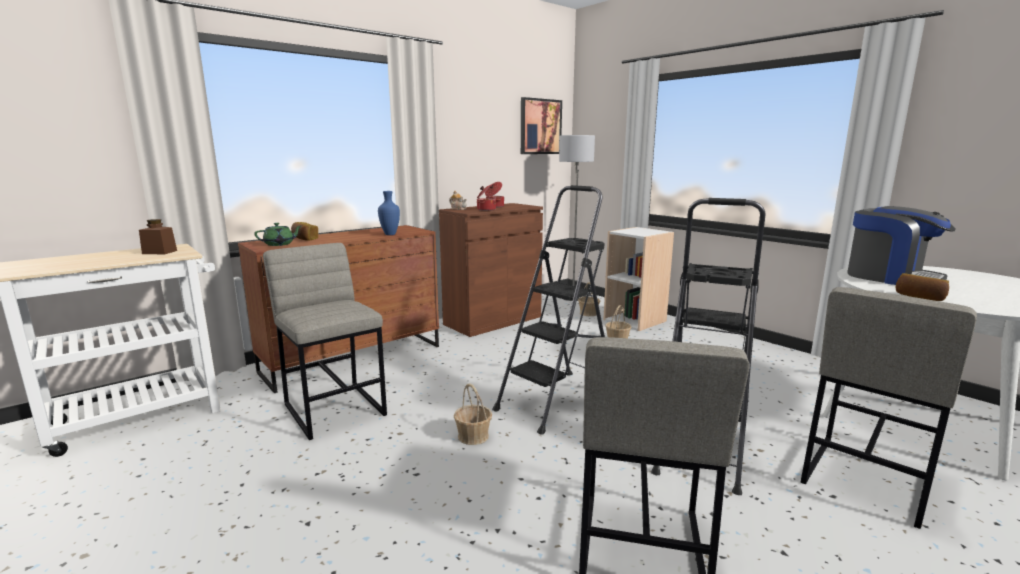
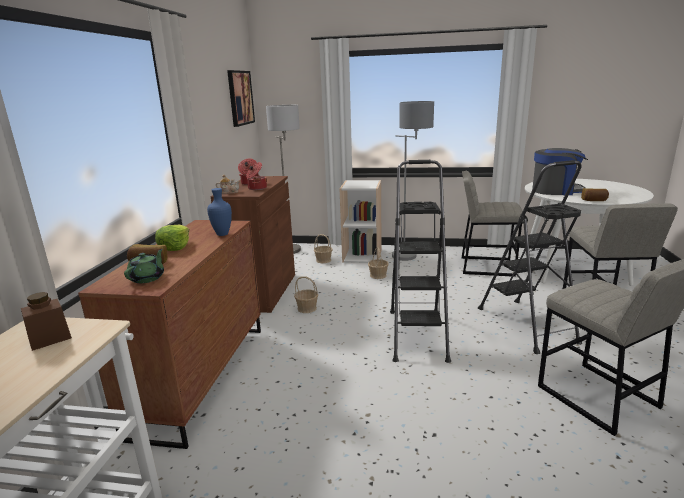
camera: 40 degrees left, 5 degrees up
(333, 408) = (276, 427): grey chair -> grey chair (485, 266)
(343, 235) = (175, 247): none -> lettuce
(473, 436) = (417, 387): basket -> basket (307, 308)
(686, 337) = (410, 258): none -> grey floor lamp

